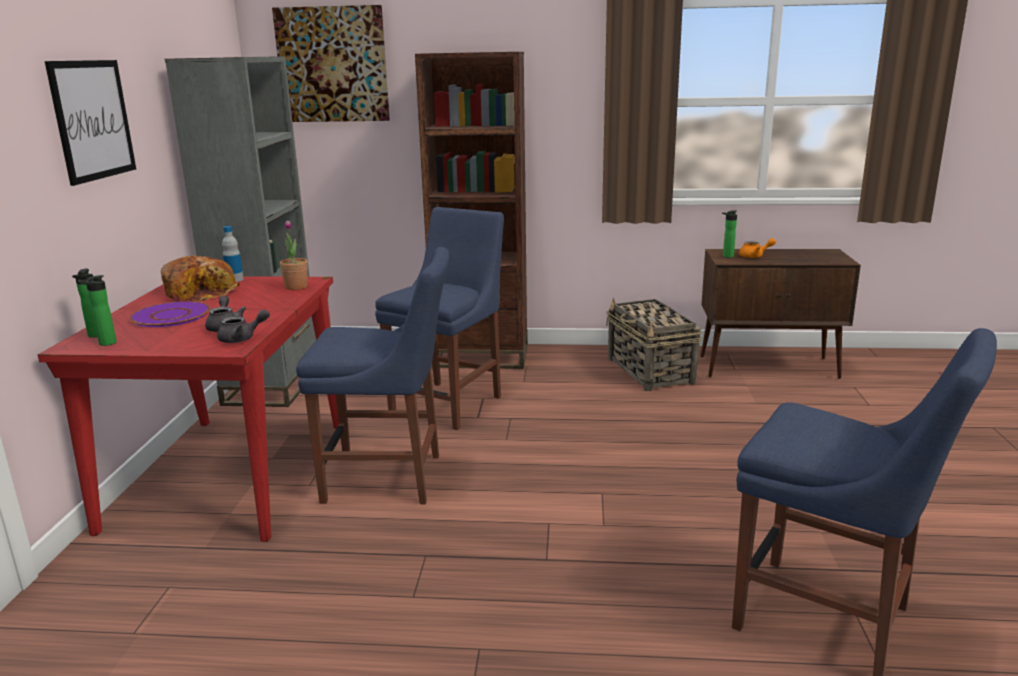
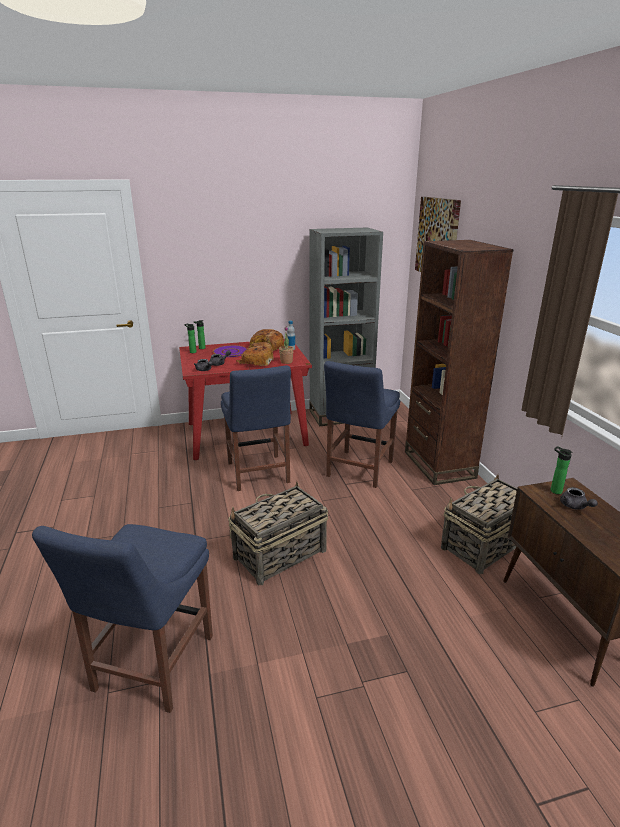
camera: 70 degrees right, 5 degrees up
(92, 120) = (244, 257): picture -> none
(259, 303) = (256, 361): none -> bread
(450, 403) = (358, 470): blue chair -> blue chair turned 105 degrees clockwise
(617, 489) = (279, 555): none -> basket
(755, 256) = (575, 506): orange teapot -> grey teapot

